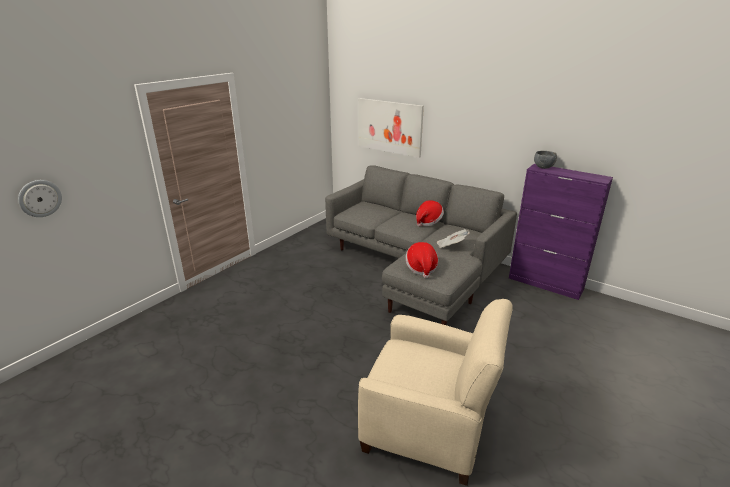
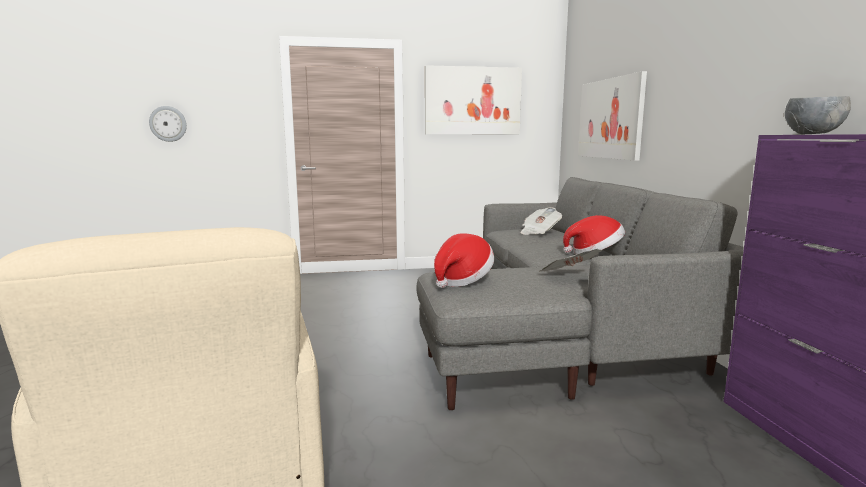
camera: 45 degrees right, 15 degrees down
(282, 114) = (472, 101): none -> picture
(371, 209) = (539, 232): none -> newspaper

